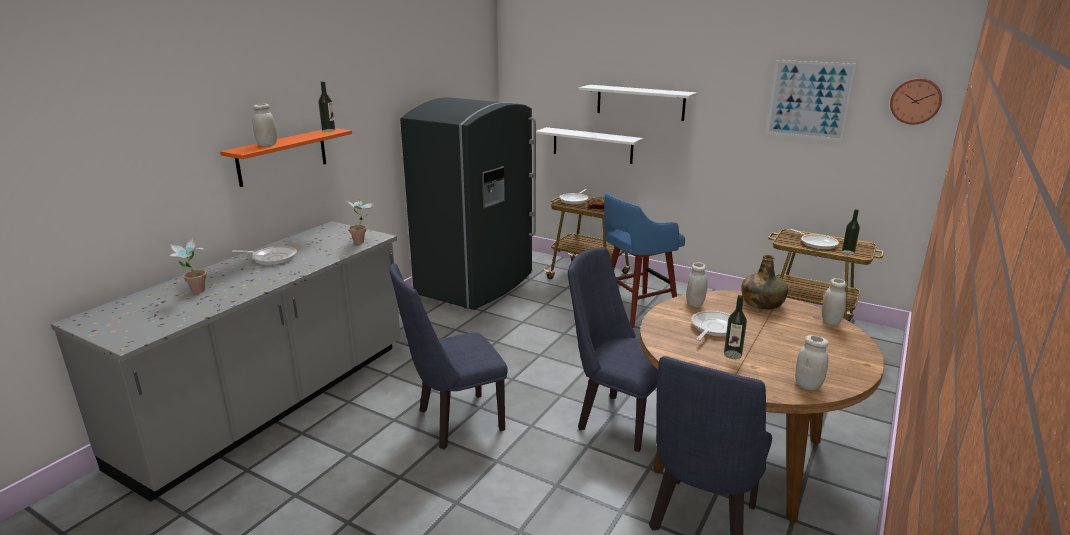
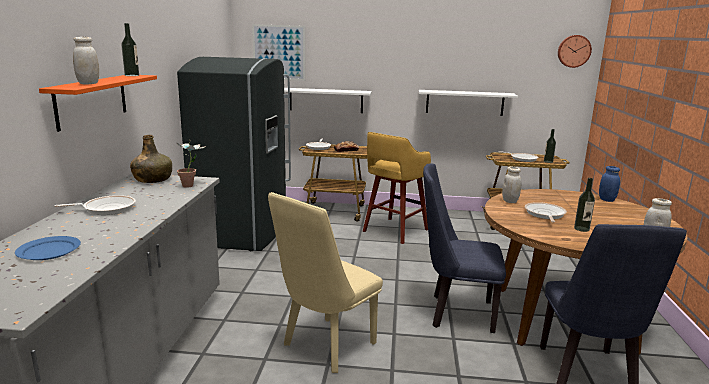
camera: 25 degrees left, 5 degrees down
(195, 293) = (49, 250): potted plant -> blue plate
(453, 422) = (324, 347): blue chair -> beige chair
(636, 310) = (394, 231): blue stool -> yellow stool
(640, 102) = (368, 61): white shelf -> white shelf (464, 102)
(762, 303) = (551, 195): green bottle -> green bottle (153, 180)
(809, 100) = (501, 53): picture -> picture (279, 52)
(830, 322) = (606, 200): white jar -> blue jar

